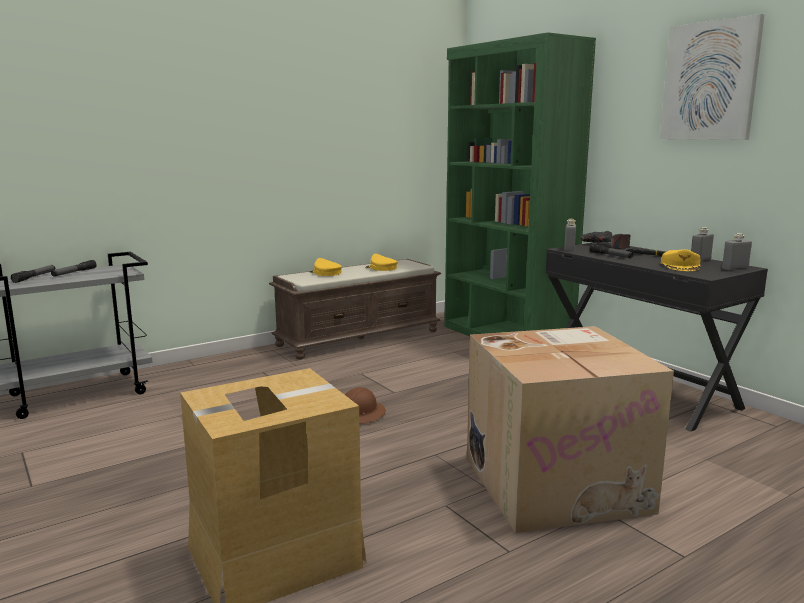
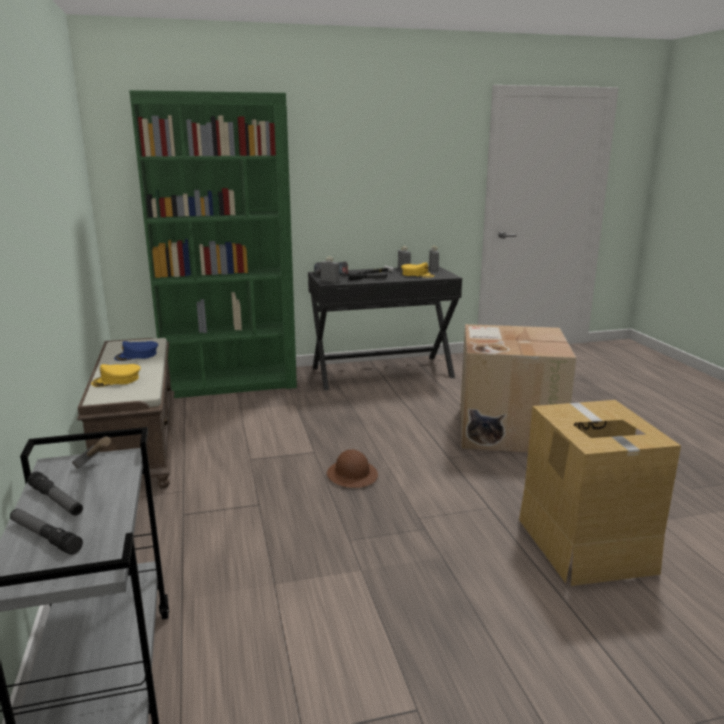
camera: 70 degrees left, 5 degrees up
(96, 274) = (101, 481): none -> hammer
(381, 268) = (137, 355): yellow cap -> blue cap
(710, 81) = (381, 141): picture -> none

